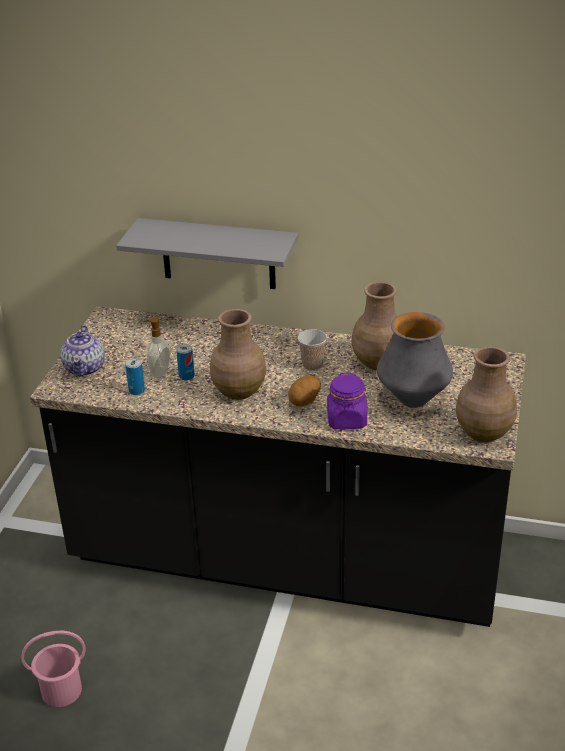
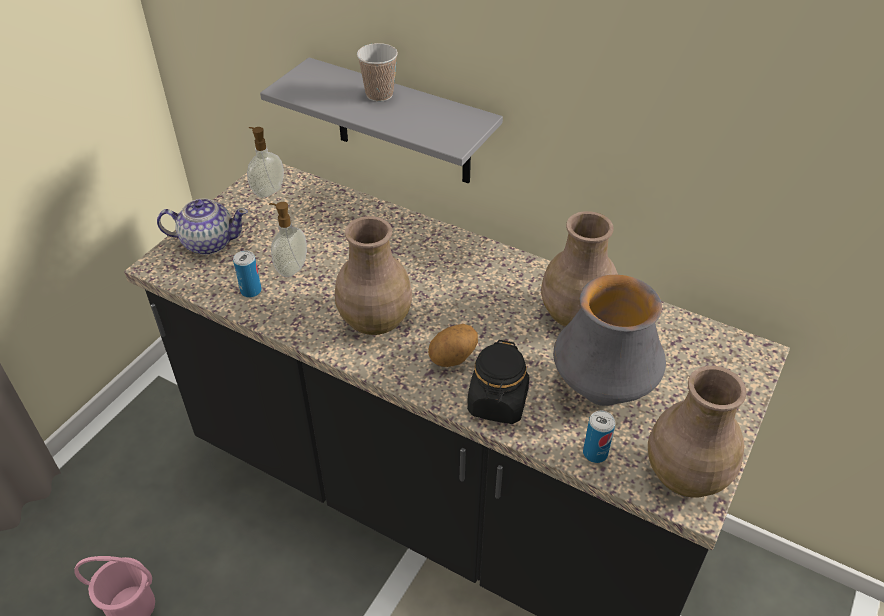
camera: 15 degrees right, 10 degrees up
(85, 368) = (208, 242): teapot -> teapot turned 105 degrees counterclockwise
(112, 327) = (268, 191): none -> soap dispenser
(186, 376) = (321, 282): can -> can (595, 453)
(312, 365) = (486, 301): cup -> cup (379, 95)
(347, 420) = (497, 403): purple jar -> black jar

